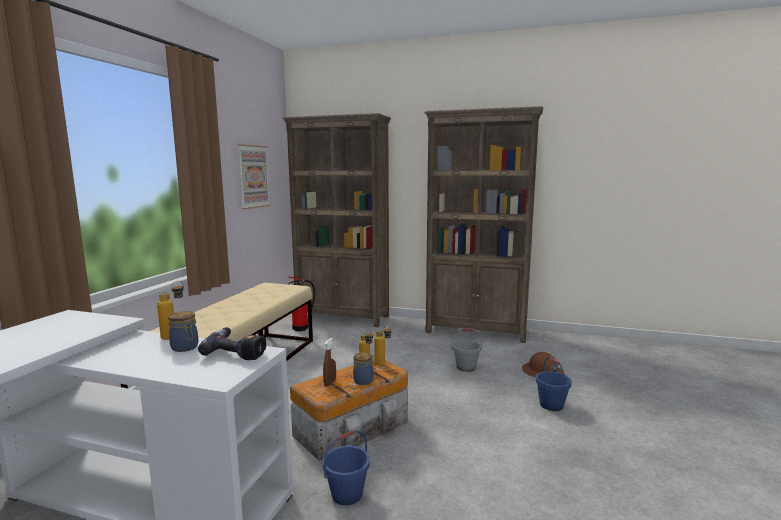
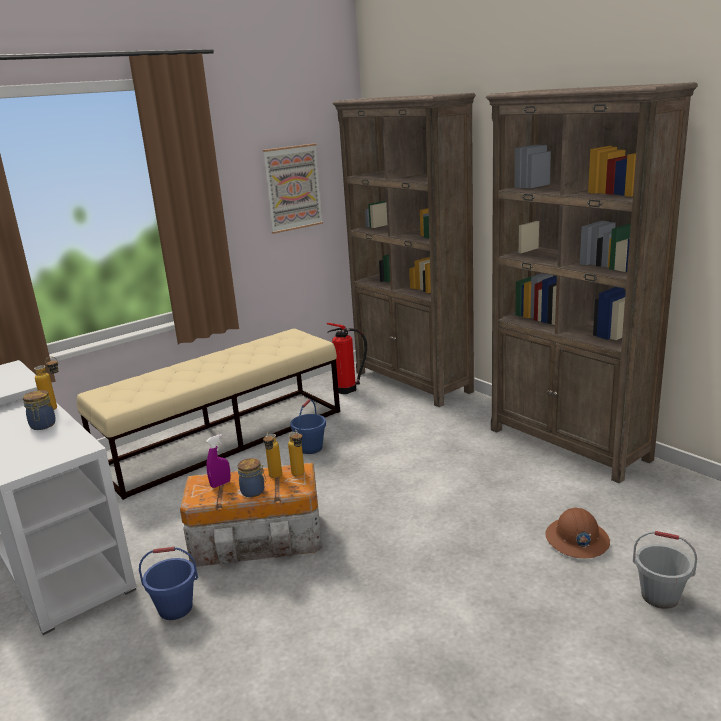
camera: 35 degrees right, 10 degrees up
(237, 351) = (68, 441): power drill -> none
(330, 383) = (220, 484): brown spray bottle -> purple spray bottle
(466, 367) = (476, 499): grey bucket -> grey bucket (660, 596)
(551, 405) = (518, 592): blue bucket -> blue bucket (310, 448)

